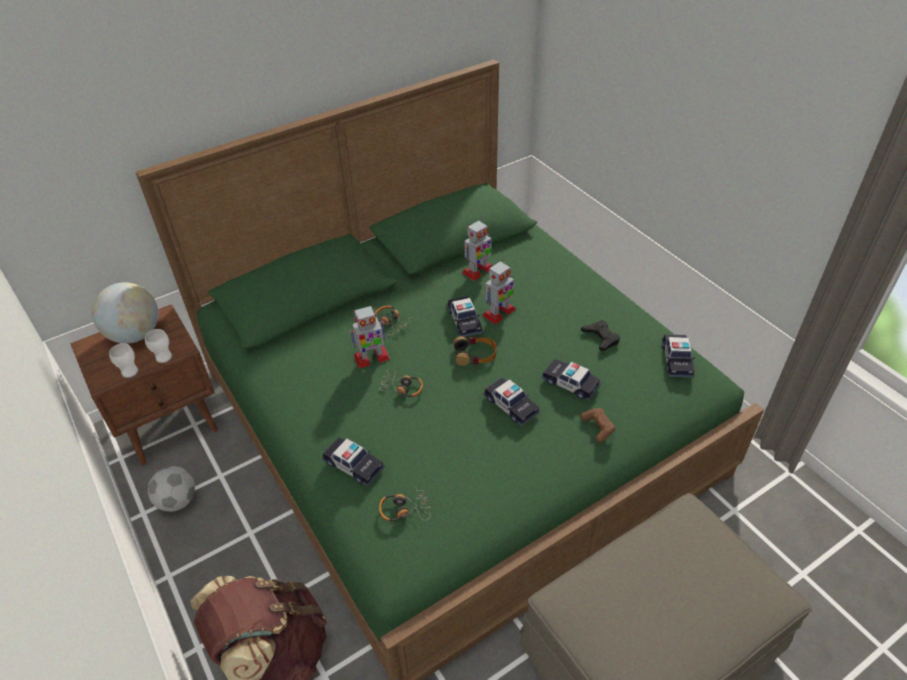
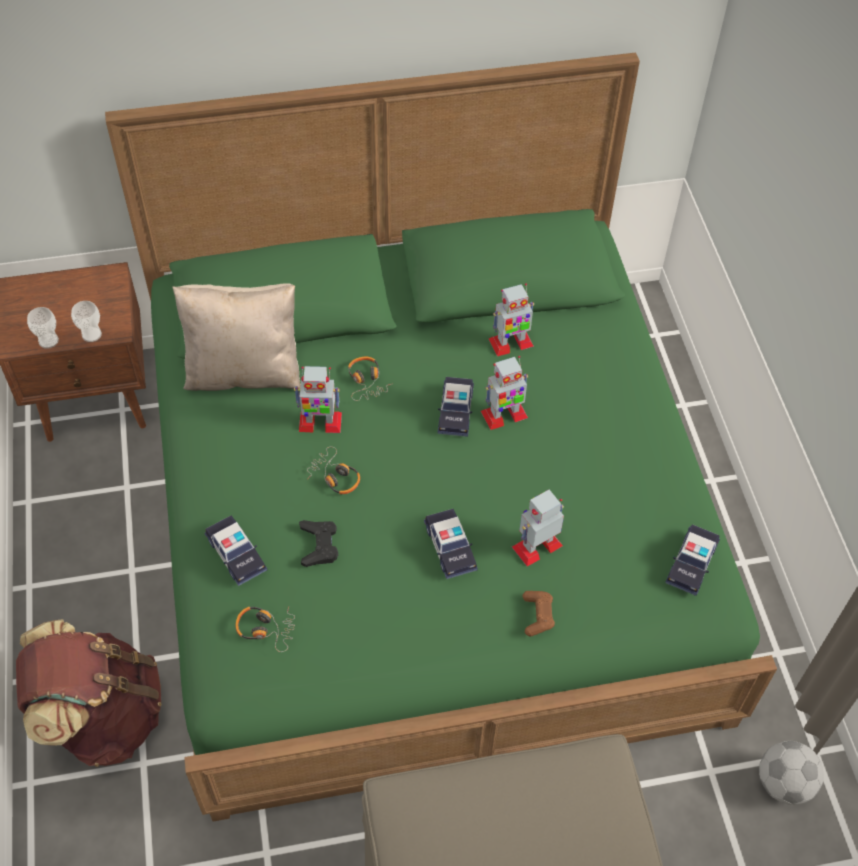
camera: 20 degrees right, 10 degrees up
(135, 335) = (72, 292): globe -> none
(178, 501) = (69, 501): football -> football (783, 784)
(298, 344) = (244, 372): none -> beige pillow
(475, 355) = (443, 464): headphones -> none
(570, 383) = (537, 545): toy car -> toy robot
(601, 338) = (612, 497): black game controller -> black game controller (319, 545)

